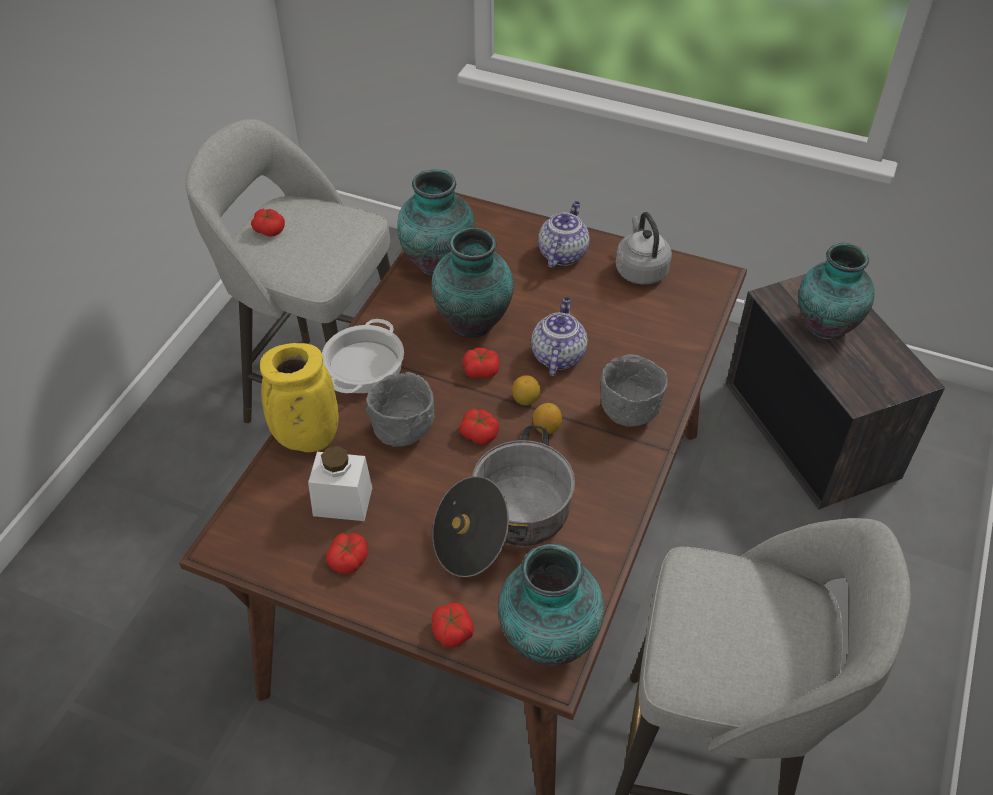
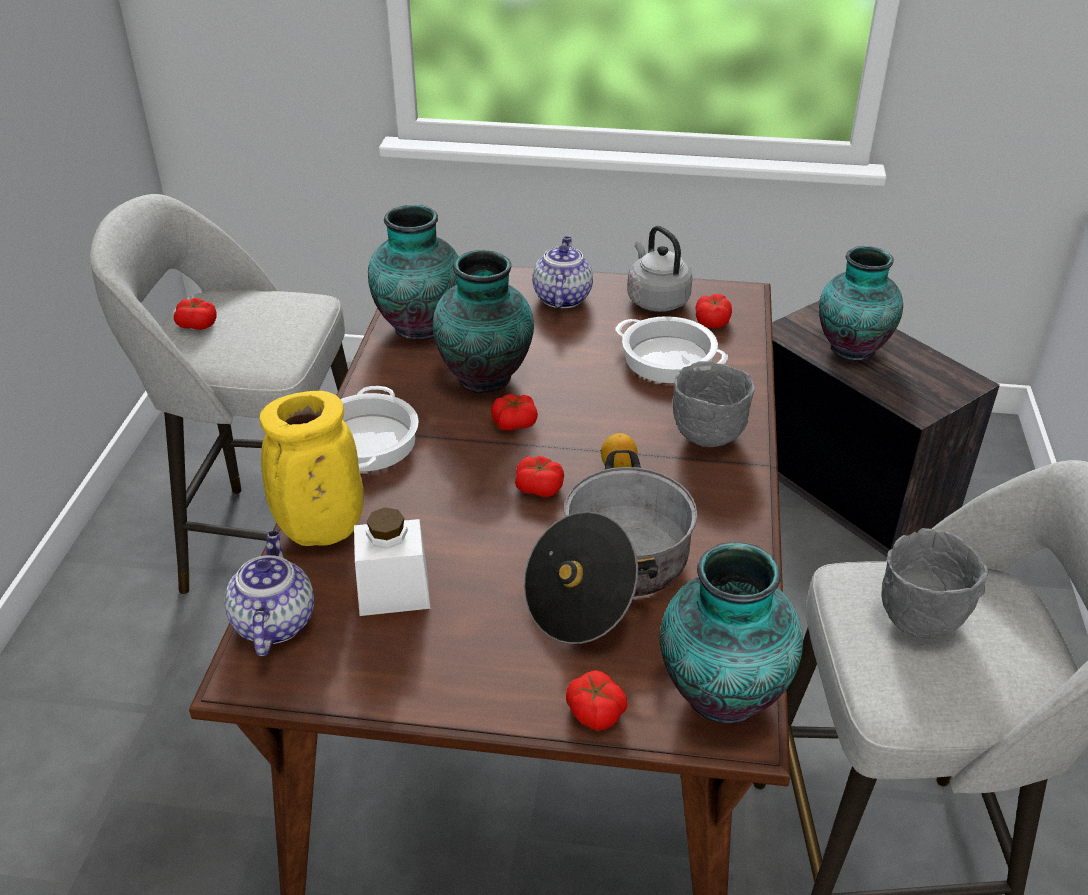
camera: 15 degrees left, 10 degrees down
(349, 559) = (426, 656): tomato -> tomato (712, 321)
(405, 433) = (446, 503): grey bowl -> grey bowl (922, 619)
(525, 400) = (580, 443): lemon -> none
(557, 355) = (599, 393): teapot -> teapot (273, 622)
(626, 332) = (667, 359): none -> cooking pot

